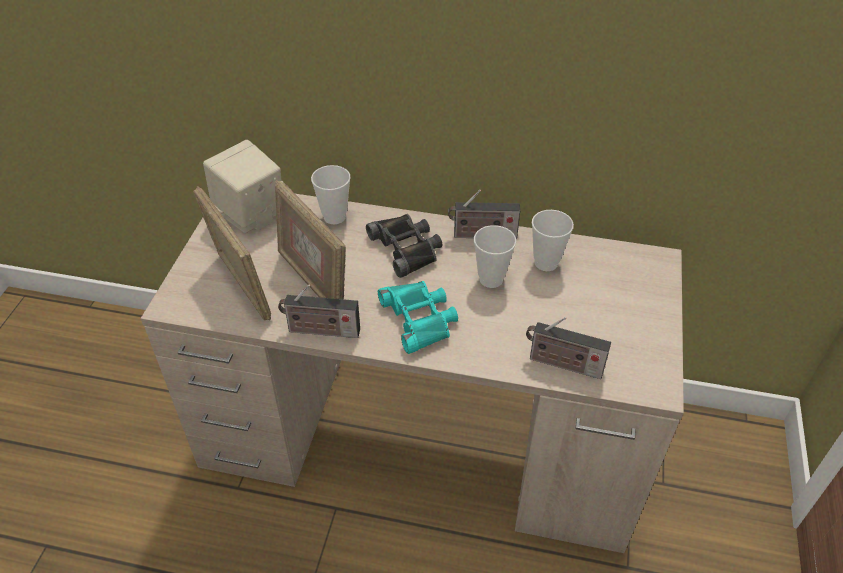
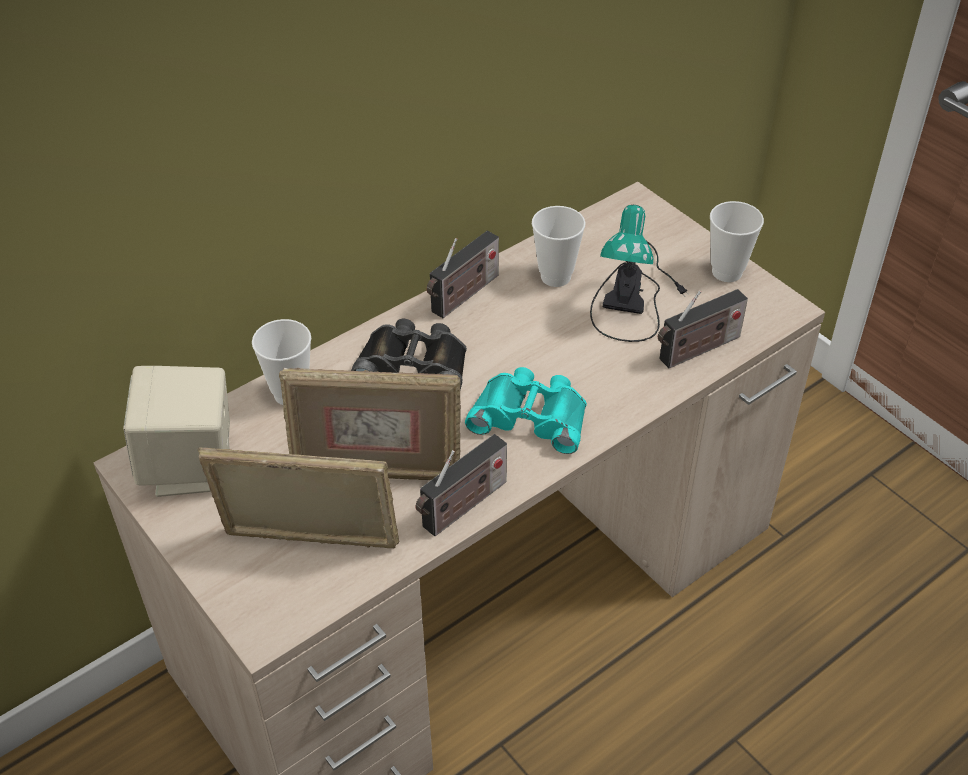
camera: 50 degrees left, 0 degrees up
(491, 279) = (534, 329): cup -> cup (727, 272)
(577, 305) = (634, 292): none -> table lamp

